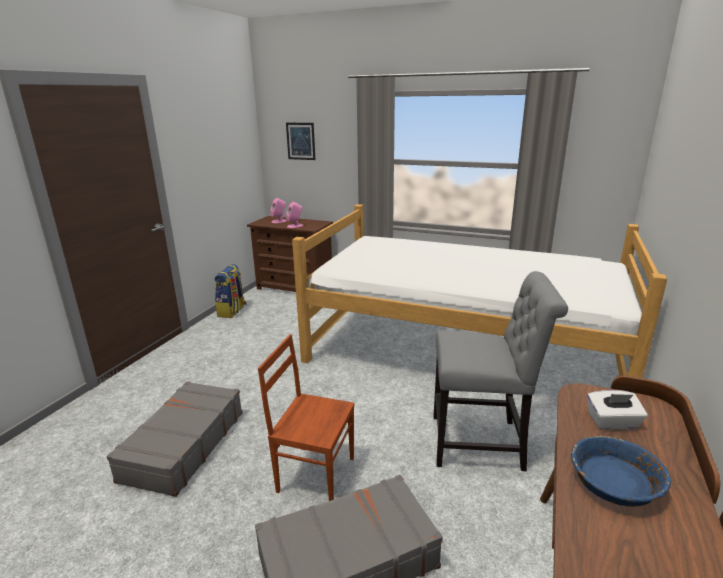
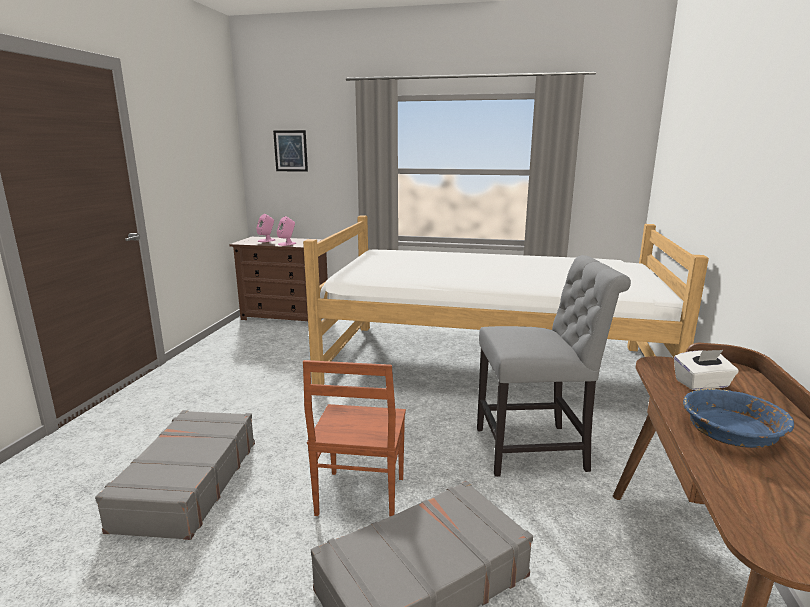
camera: 10 degrees left, 5 degrees down
(232, 311) = (216, 343): backpack -> none
(315, 473) = (359, 497): brown chair -> brown chair turned 90 degrees counterclockwise

